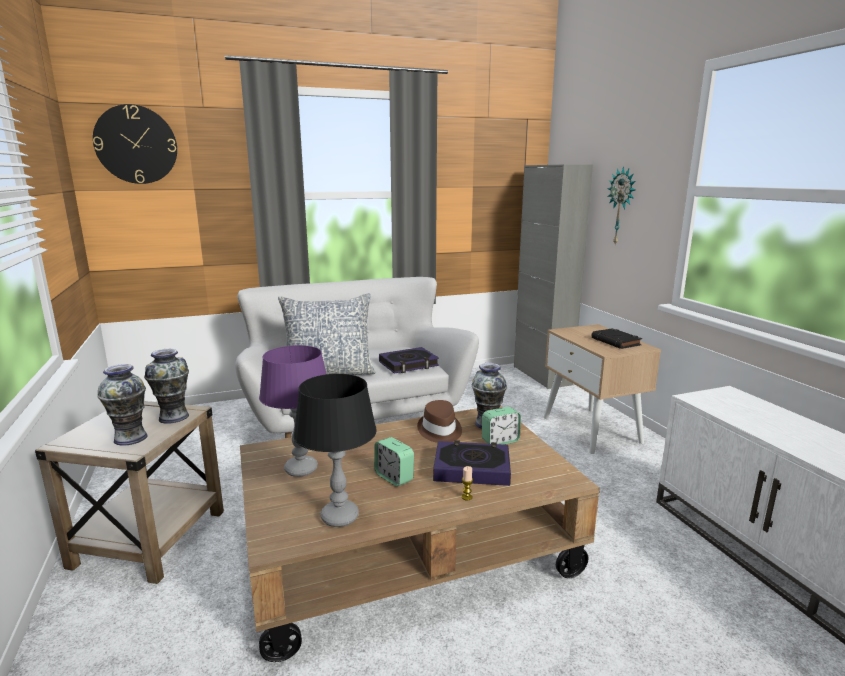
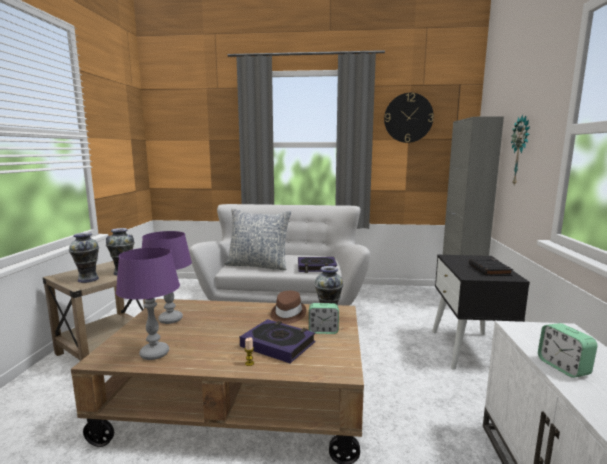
camera: 25 degrees right, 5 degrees down
(136, 145) = (178, 112): wall clock -> wall clock (408, 118)
(339, 517) = (154, 354): black table lamp -> purple table lamp
(394, 477) = (218, 338): alarm clock -> alarm clock (563, 367)
(592, 430) = (469, 350): beige nightstand -> black nightstand

